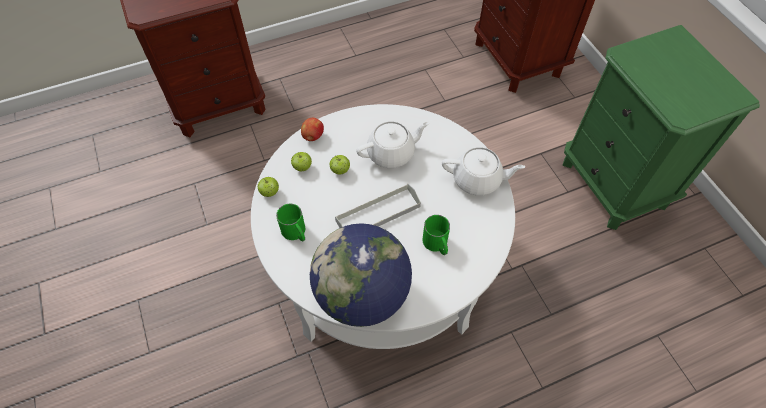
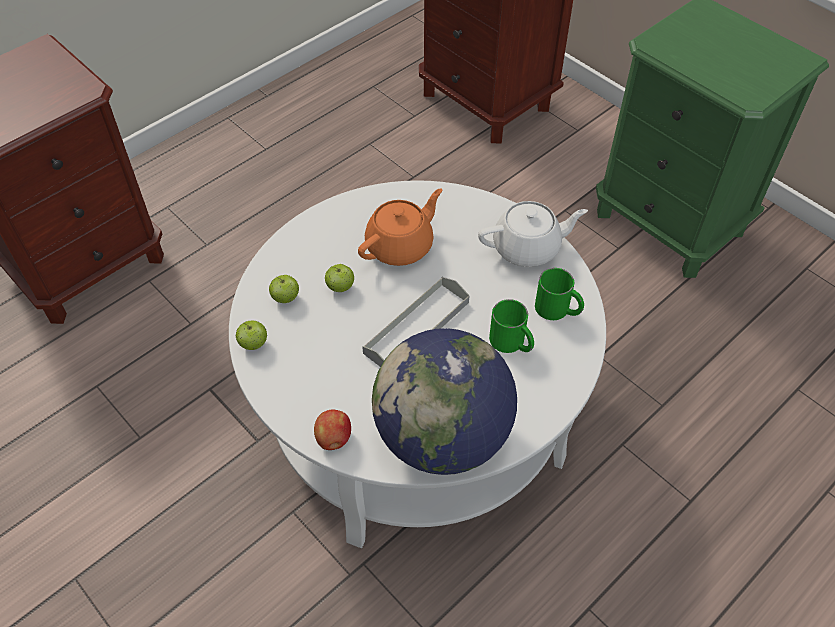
camera: 20 degrees left, 5 degrees down
(296, 233) = (315, 386): green mug -> green mug (558, 310)
(313, 136) = (282, 254): apple -> apple (333, 439)
(392, 153) = (401, 246): white teapot -> orange teapot

